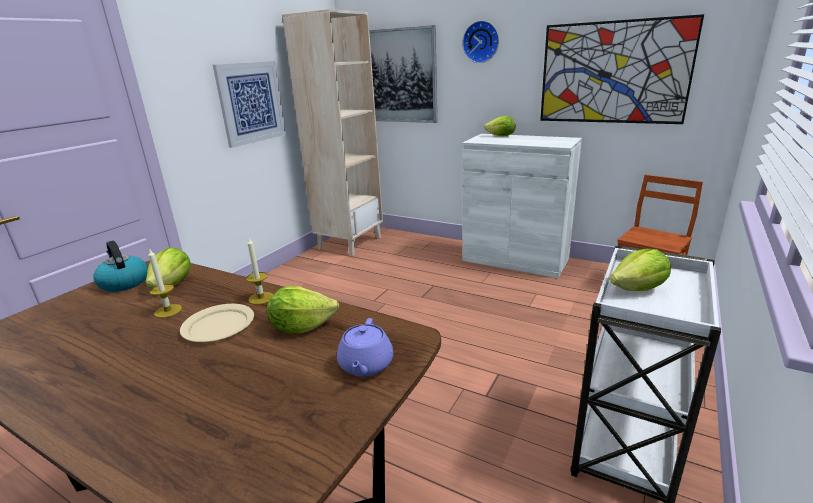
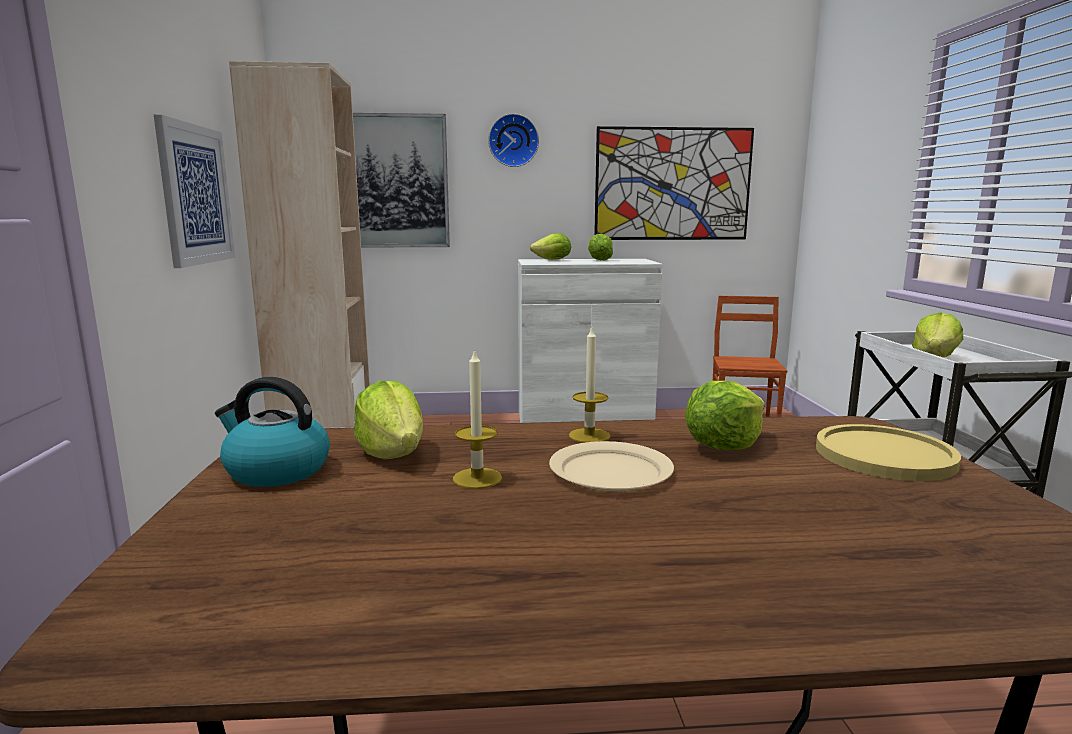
camera: 35 degrees left, 10 degrees down
(365, 365) = (884, 455): purple teapot -> yellow plate
(533, 139) = (599, 260): none -> lettuce

